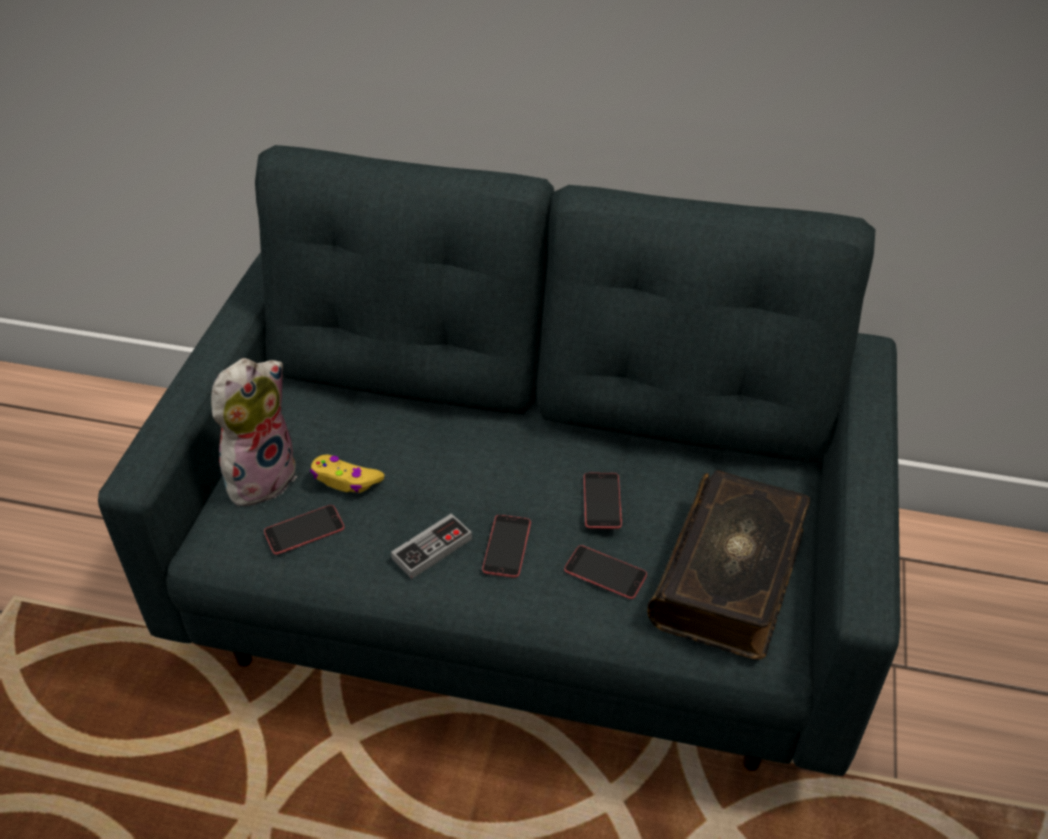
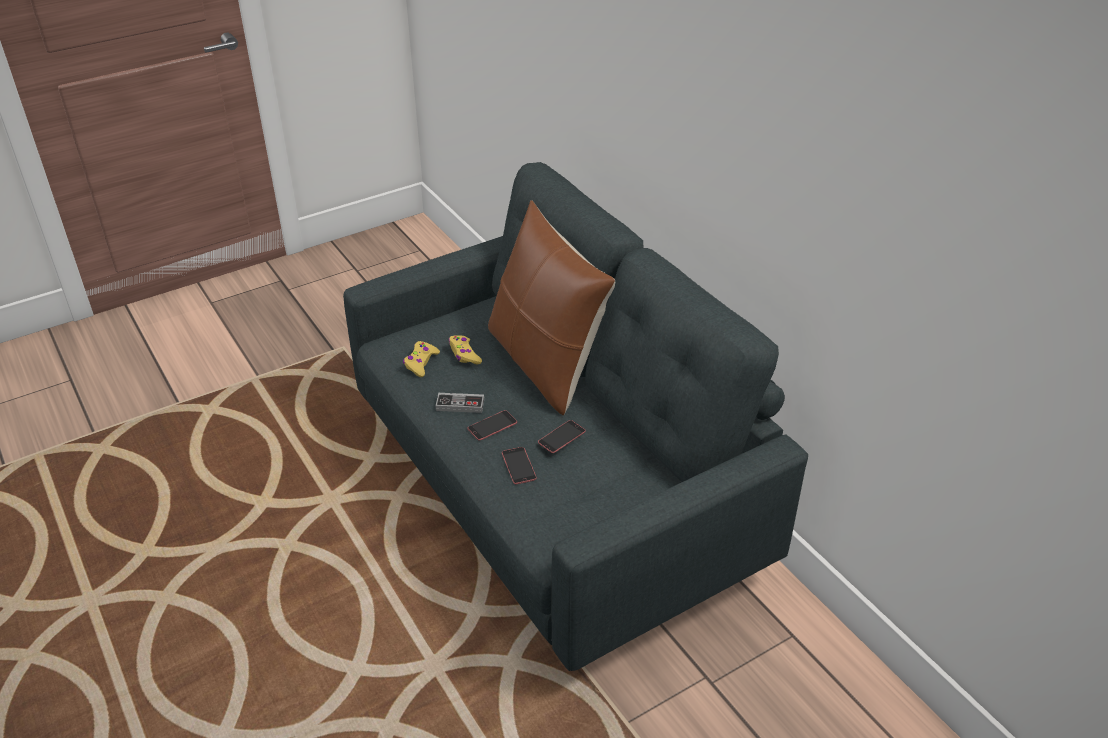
camera: 45 degrees right, 5 degrees down
(261, 476) = (433, 330): plush toy -> none
(304, 530) = (421, 363): phone -> yellow game controller
(460, 425) = (545, 363): none -> brown pillow
(731, 577) = (572, 508): book -> none

